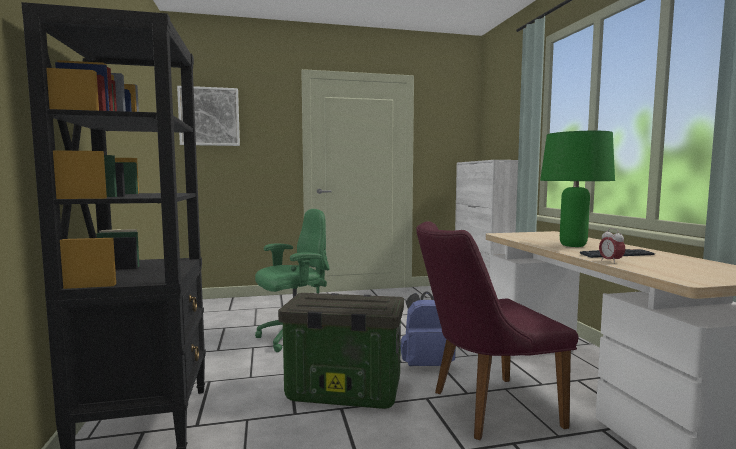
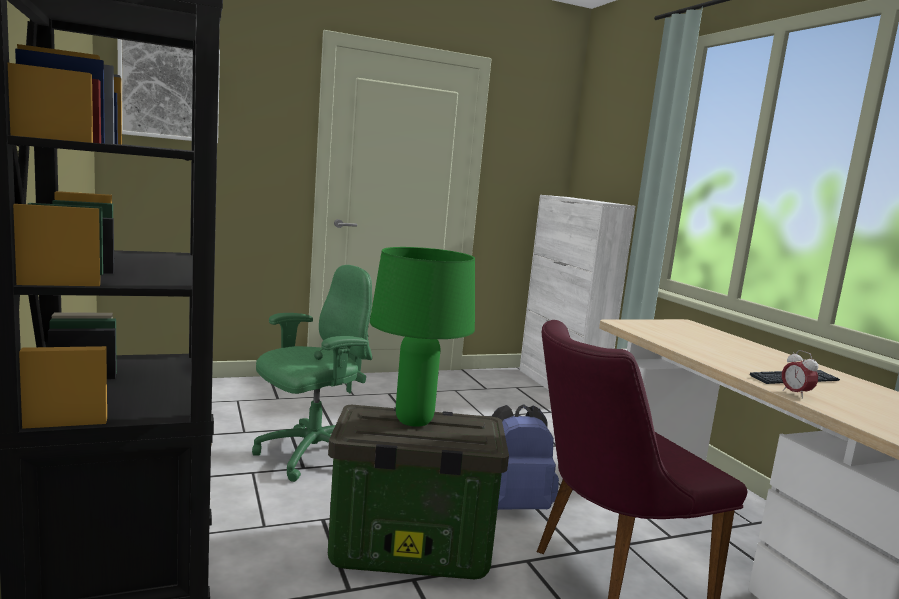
camera: 10 degrees left, 5 degrees up
(573, 245) = (729, 355): green table lamp -> green table lamp (414, 421)

